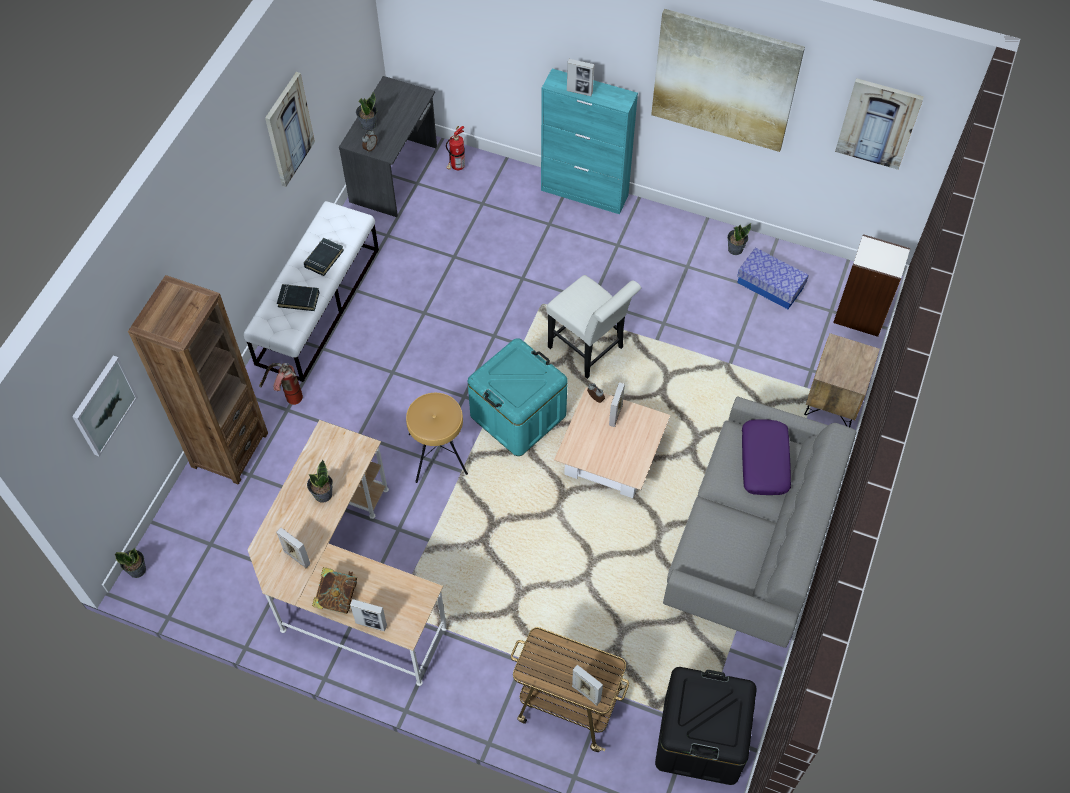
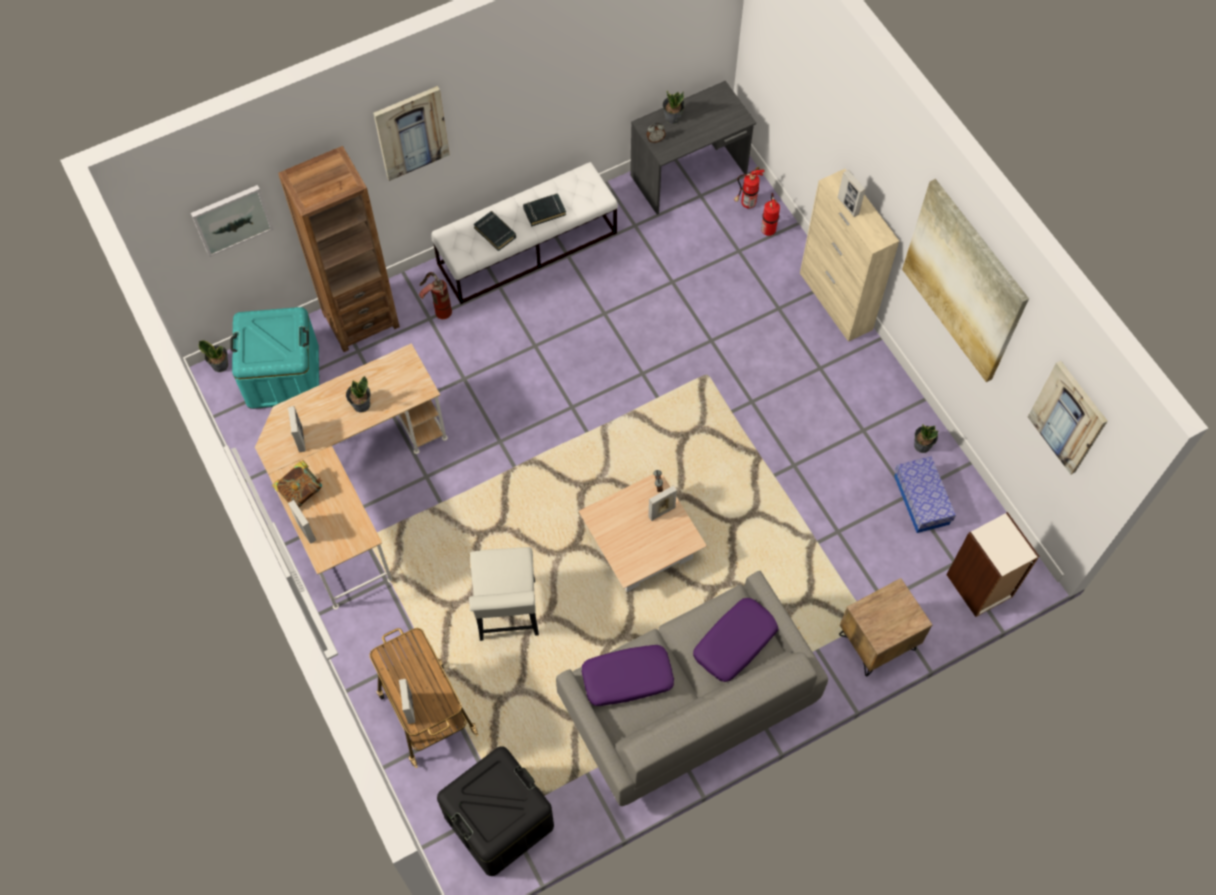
camera: 40 degrees right, 5 degrees up
(288, 129) = (563, 82): picture -> picture (411, 132)
(438, 453) = (510, 439): brown stool -> none
(489, 175) = (768, 229): none -> fire extinguisher
(518, 415) = (599, 454): turquoise storage box -> turquoise storage box (283, 375)
(585, 193) = (836, 301): turquoise cabinet -> beige cabinet
(589, 350) = (708, 443): white chair -> white chair (507, 615)
(715, 546) = (627, 679): none -> purple pillow

